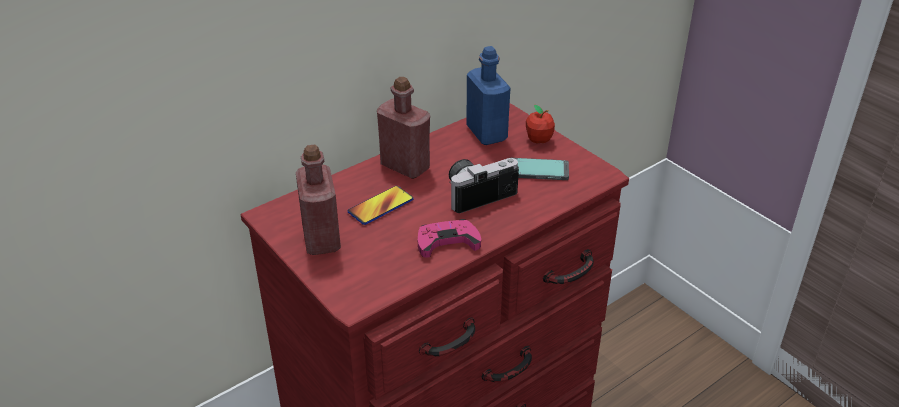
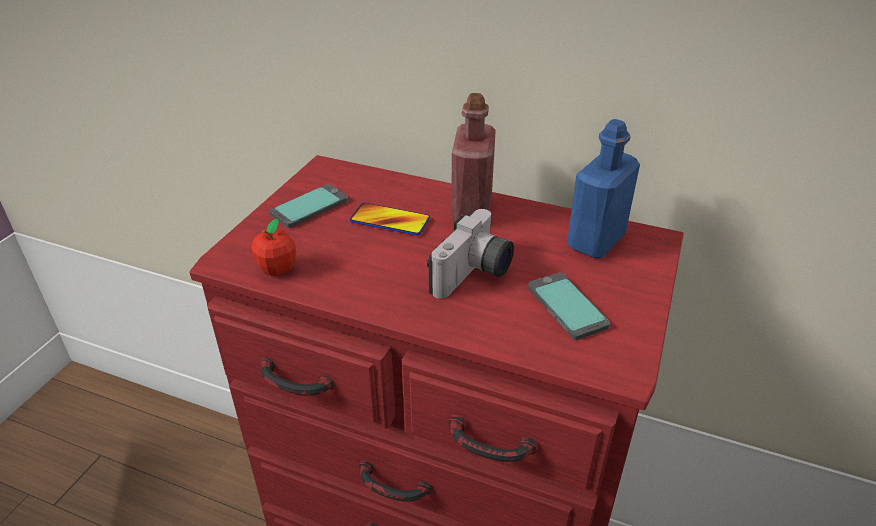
camera: 60 degrees right, 0 degrees up
(321, 239) = (309, 207): red bottle -> phone
(447, 242) = (365, 285): pink game controller -> none
(478, 193) = (474, 275): camera -> camera turned 90 degrees clockwise
(539, 139) = (633, 285): apple -> apple (277, 269)

